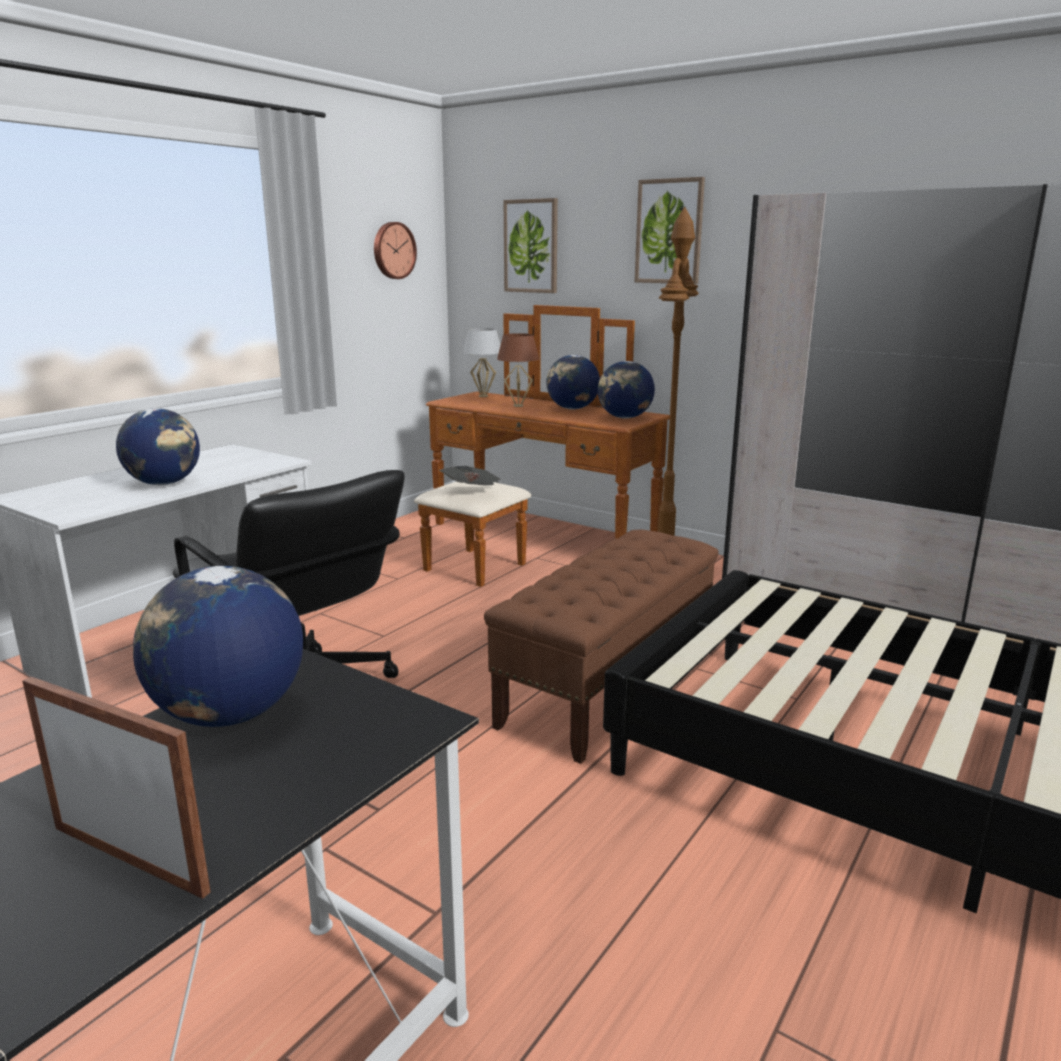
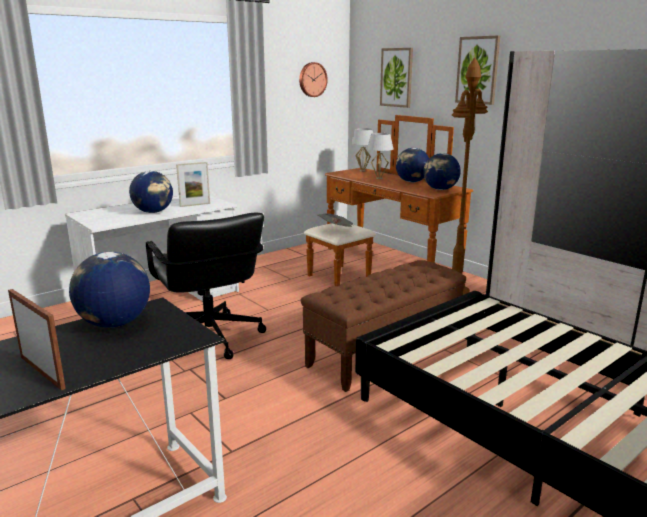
camera: 15 degrees right, 0 degrees up
(235, 466) = (195, 205): none -> picture frame
(518, 406) = (379, 178): brown table lamp -> white table lamp

